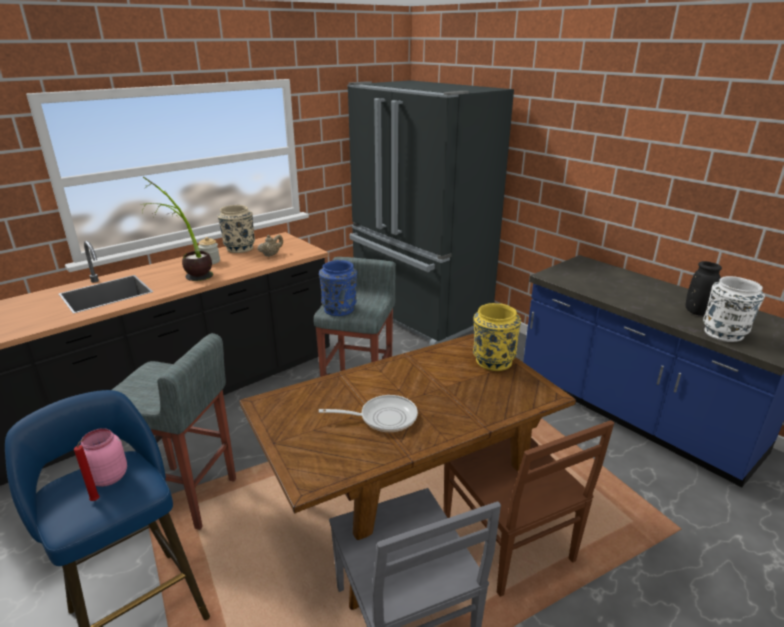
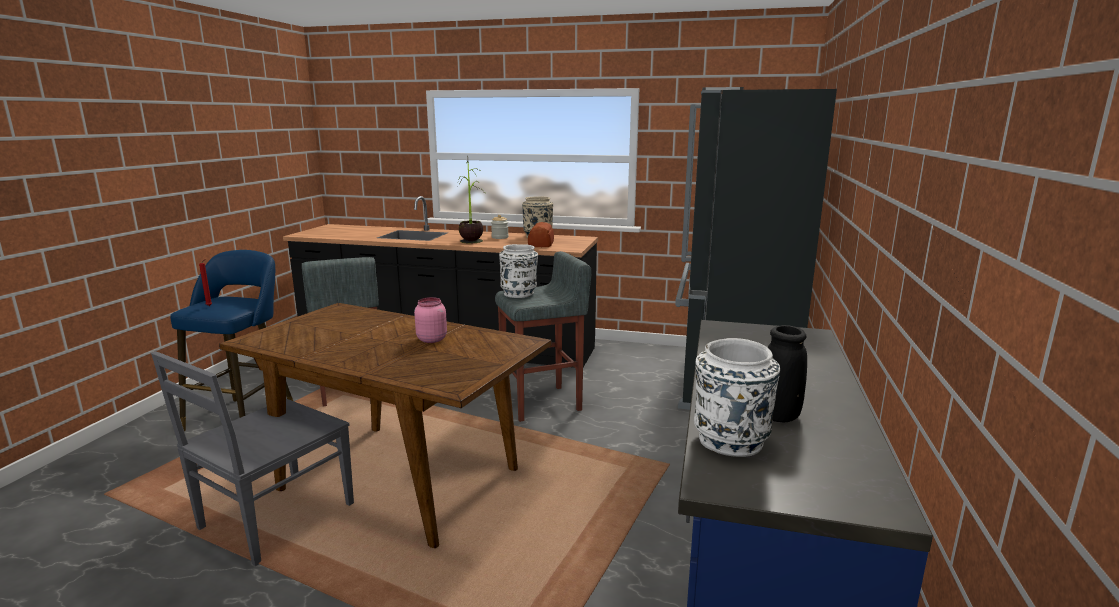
camera: 55 degrees right, 10 degrees down
(107, 477) = (232, 302): pink jar -> pink jar (431, 339)
(271, 255) = (541, 244): beige teapot -> bread
(339, 309) = (519, 293): blue vase -> white vase
(383, 418) = (349, 340): frying pan -> none
(492, 361) = (493, 355): yellow vase -> none
(508, 542) = (404, 546): brown chair -> none

